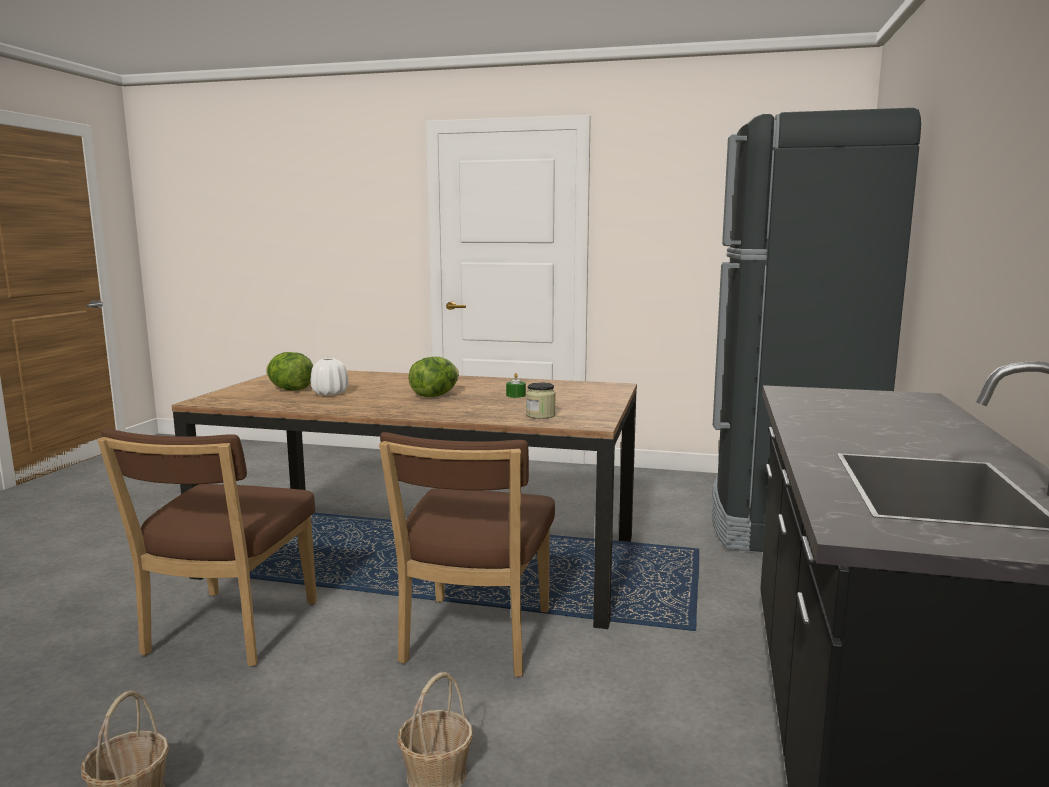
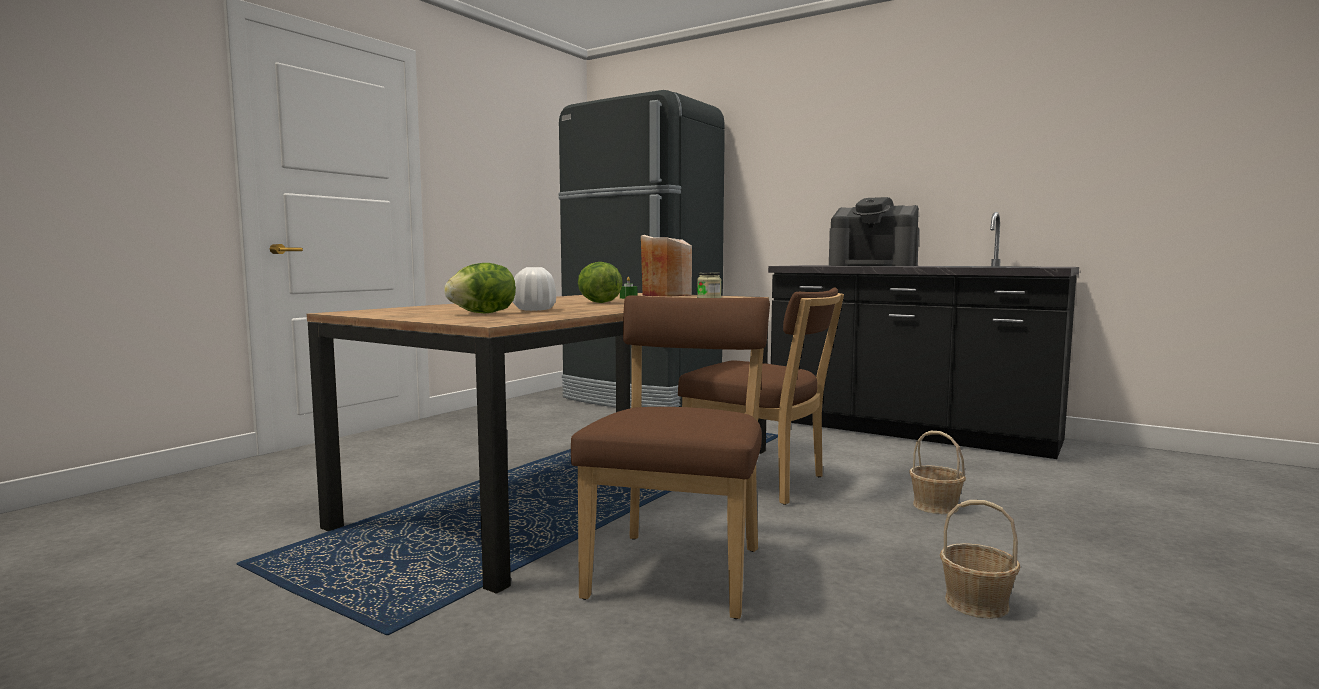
camera: 70 degrees left, 5 degrees down
(227, 632) = (680, 569): brown chair -> brown chair turned 105 degrees counterclockwise
(588, 399) = (665, 295): none -> beige vase
(871, 422) = (873, 265): none -> coffee machine

